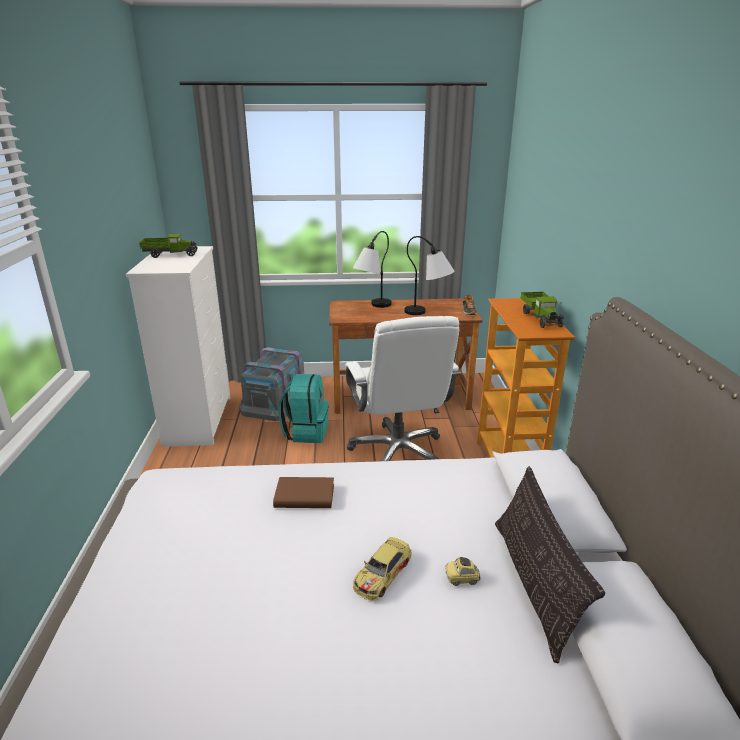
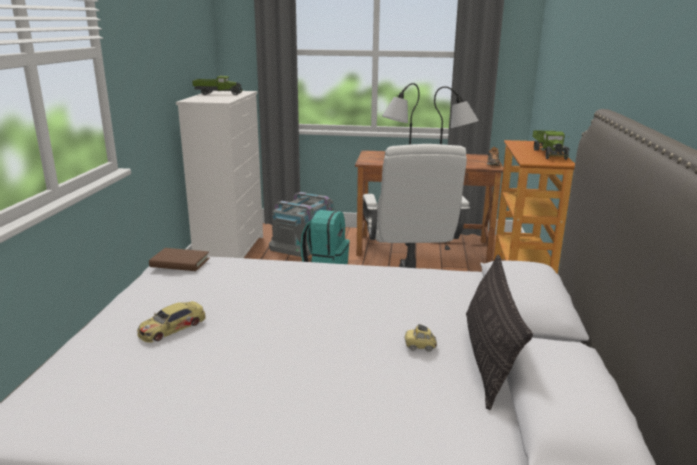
camera: 10 degrees right, 5 degrees down
(304, 496) = (295, 280): brown book -> brown book (180, 263)
(382, 573) = (347, 335): toy car -> toy car (172, 327)

